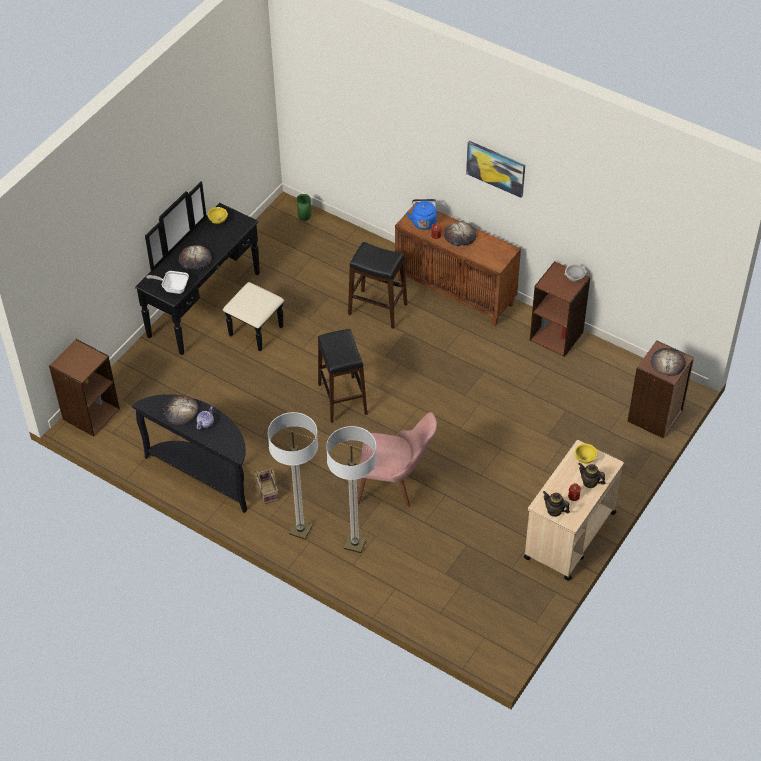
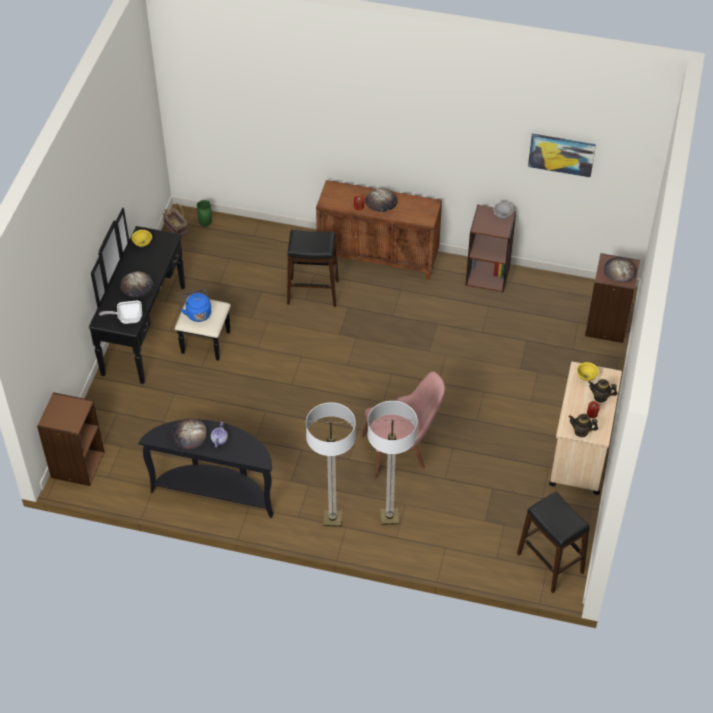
camera: 20 degrees left, 0 degrees up
(268, 492) = (285, 491): basket -> basket (177, 227)
(342, 399) = (317, 384): black stool -> black stool (549, 563)
(423, 221) = (341, 197): blue kettle -> blue kettle (198, 313)
(496, 168) = (411, 128): picture -> picture (561, 154)

